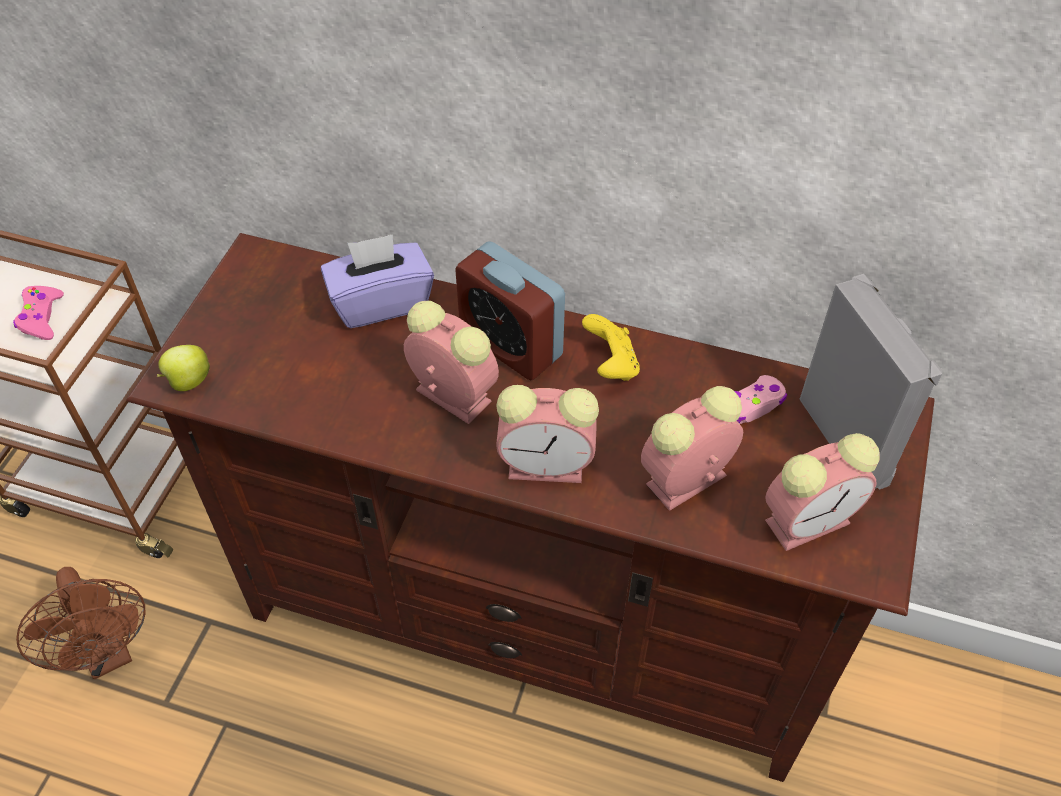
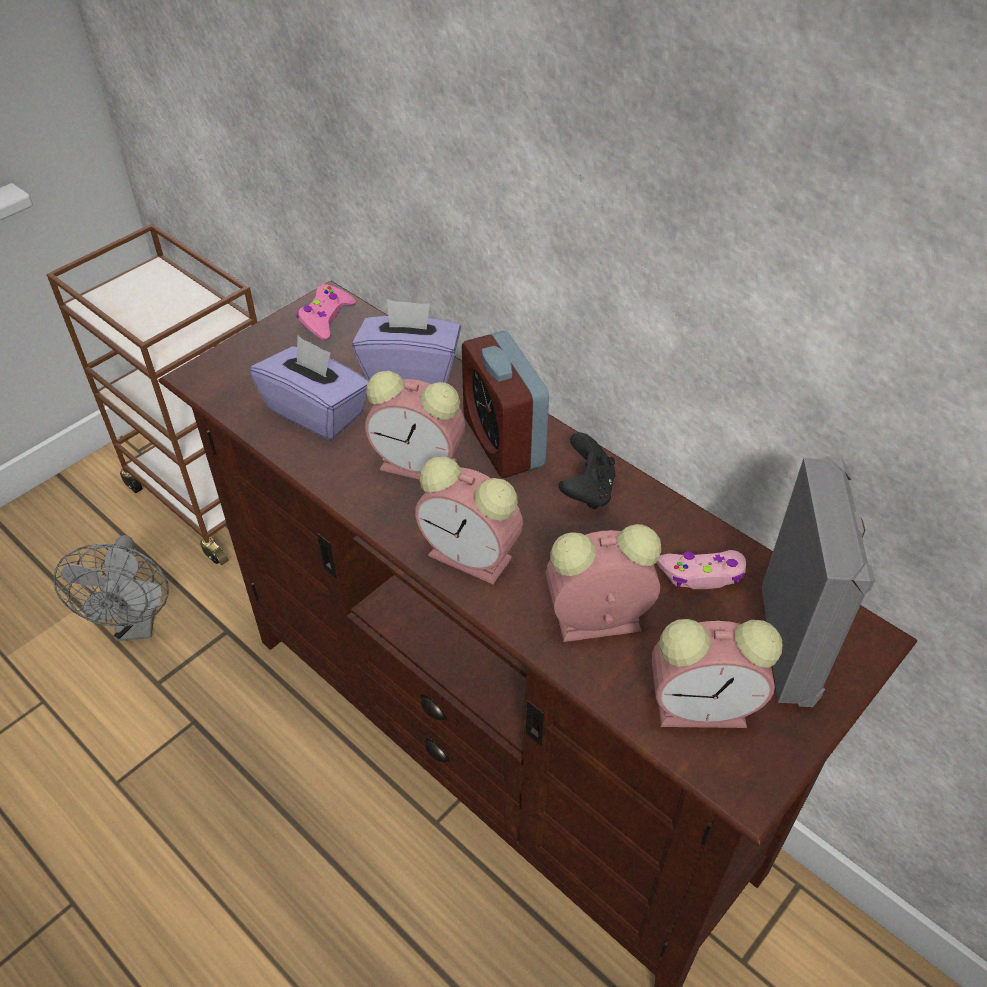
camera: 25 degrees right, 5 degrees down
(41, 318) = (172, 315): pink game controller -> pink game controller (326, 318)
(108, 653) = (137, 625): brown fan -> grey fan
(188, 382) = (212, 381): apple -> none
(315, 376) = (317, 411): none -> purple tissue box
(450, 394) = (421, 465): alarm clock -> alarm clock turned 135 degrees clockwise
(611, 365) = (587, 490): yellow game controller -> black game controller

